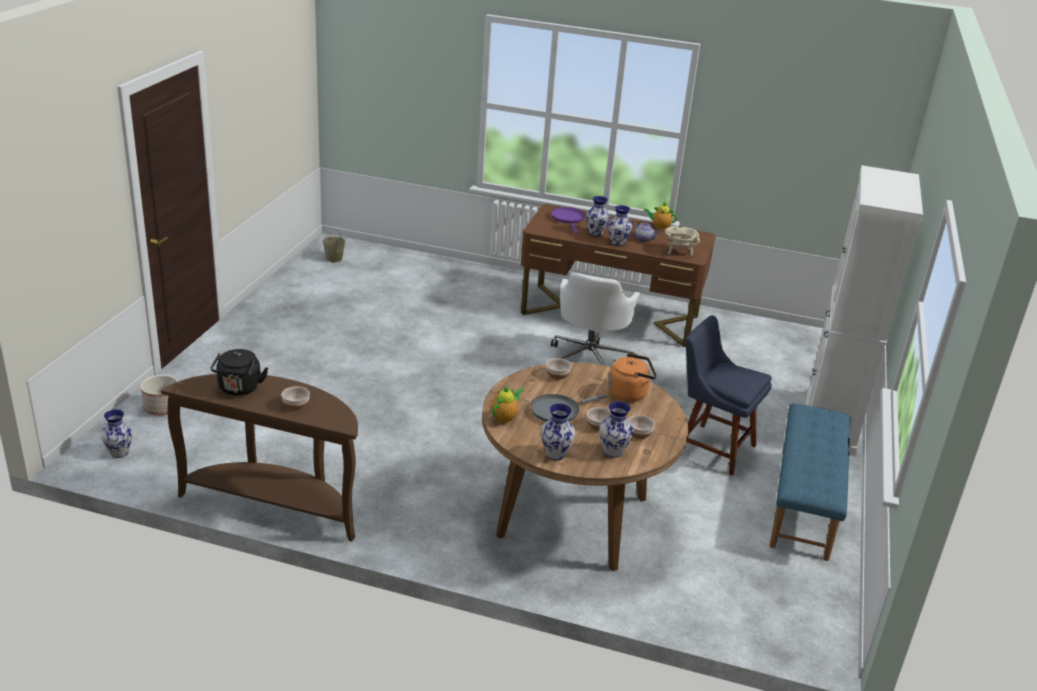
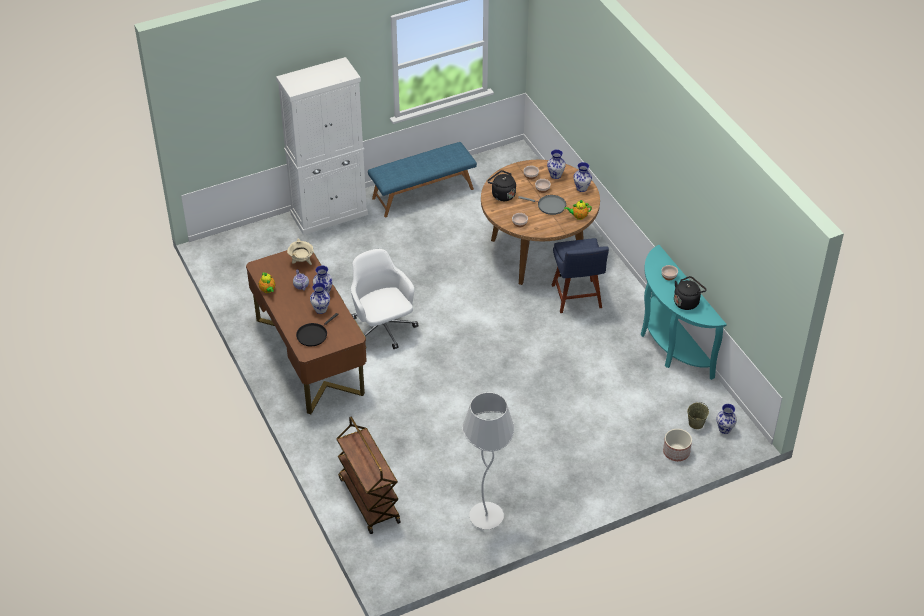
camera: 130 degrees left, 15 degrees up
(276, 504) = (669, 345): brown console table -> turquoise console table
(300, 293) = (486, 517): none -> white floor lamp
(334, 259) = (414, 548): beige bucket -> beige bucket (696, 423)
(409, 265) = (368, 500): none -> brown cart
(568, 219) = (313, 335): purple frying pan -> black frying pan
(590, 359) = (382, 330): white office chair -> white office chair turned 90 degrees counterclockwise
(629, 393) = (502, 195): orange kettle -> black kettle
(712, 447) = (414, 240): blue chair -> blue chair (577, 298)

